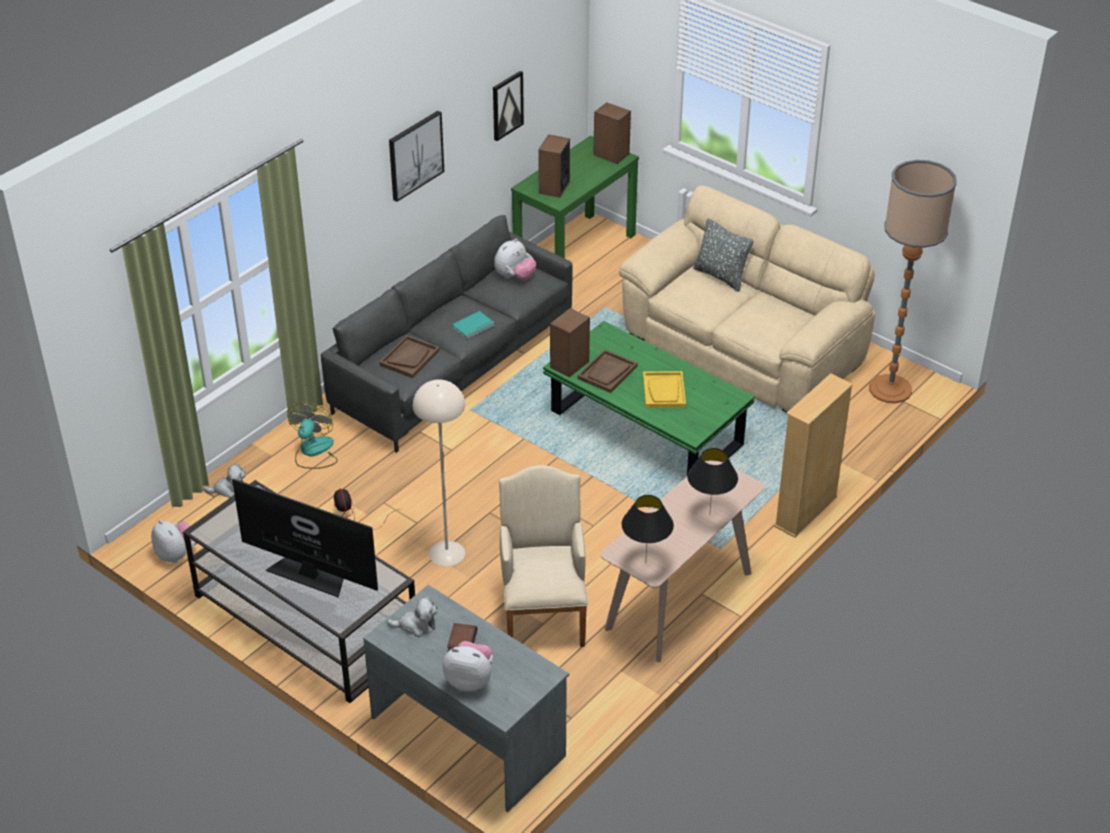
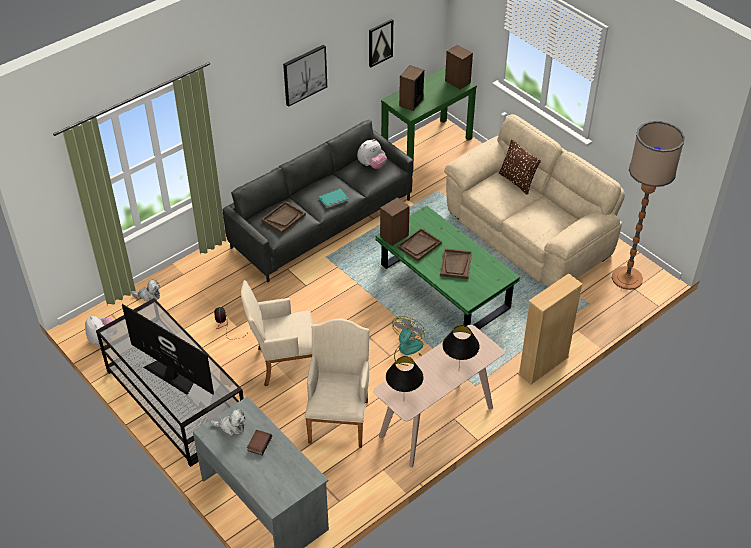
camera: 10 degrees right, 5 degrees up
(313, 452) = (212, 275): fan -> fan (408, 351)
(446, 553) = (283, 363): beige floor lamp -> beige armchair
(469, 680) = (257, 474): plush toy -> none
(664, 391) = (456, 265): yellow tray -> brown tray
(720, 276) = (517, 181): grey pillow -> brown pillow

